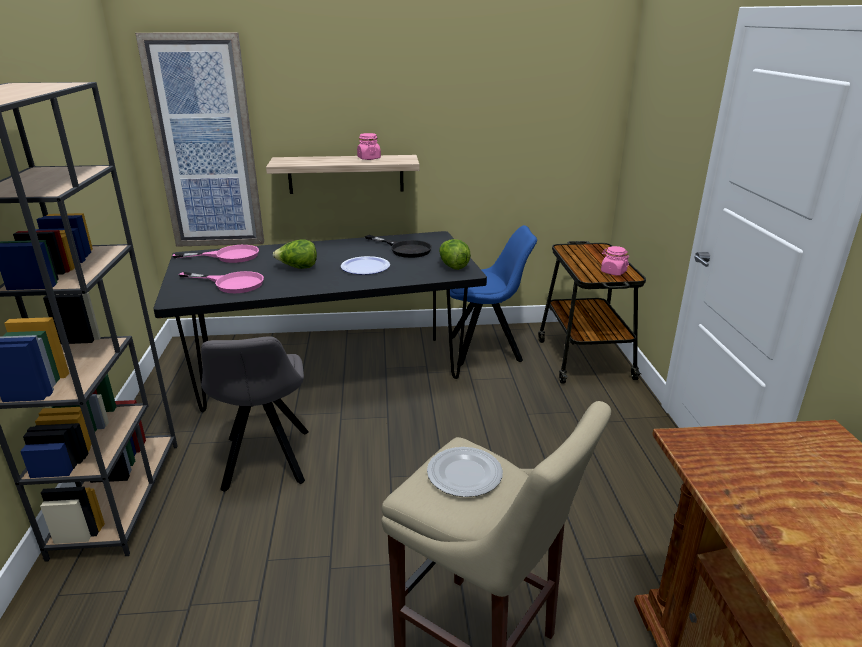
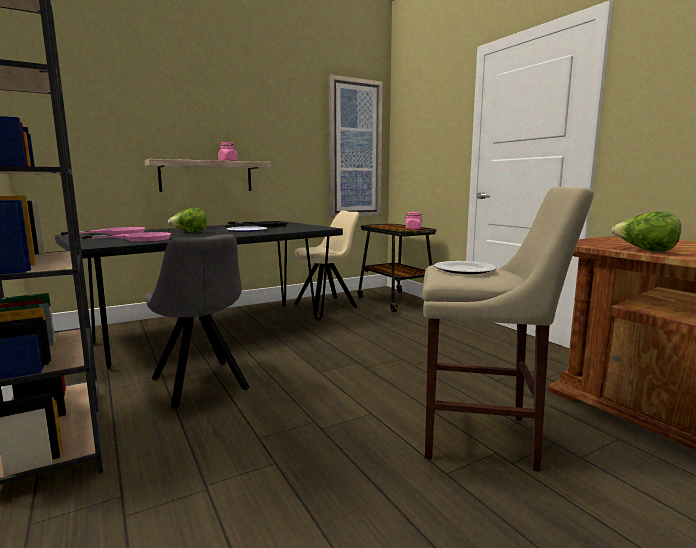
camera: 25 degrees left, 15 degrees down
(206, 145) = (83, 147): picture -> picture (354, 149)
(453, 266) = (312, 227): lettuce -> lettuce (645, 250)
(485, 349) = (326, 305): blue chair -> beige chair

